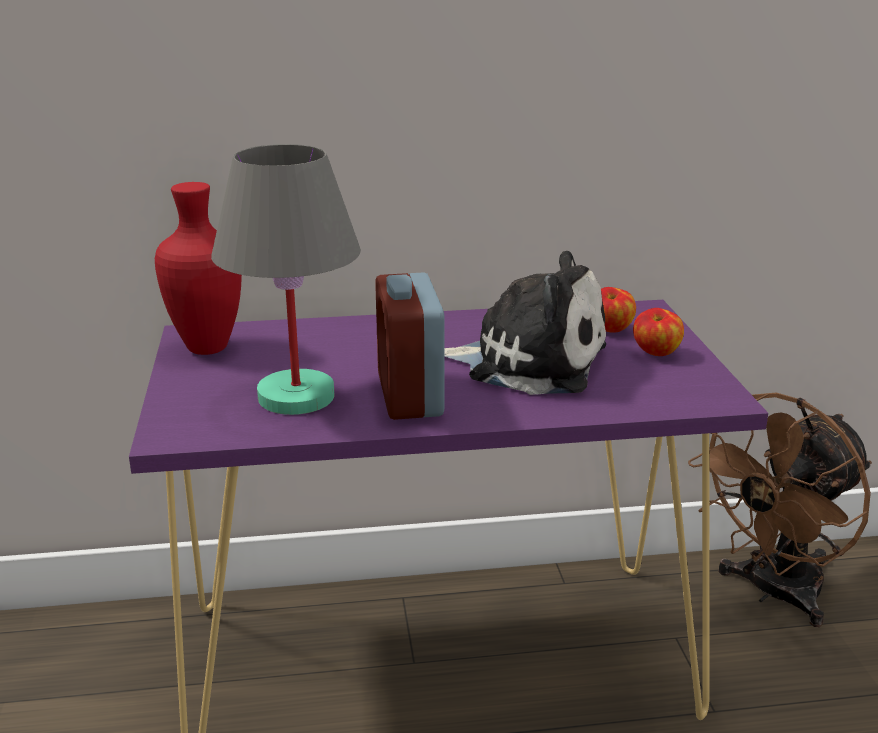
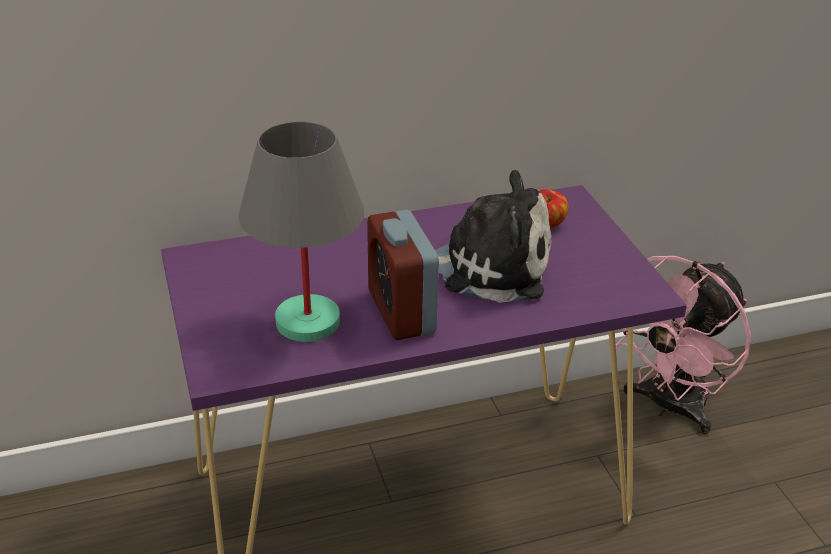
camera: 10 degrees left, 10 degrees up
(208, 349) = (212, 274): red vase -> none
(656, 353) = (588, 248): apple -> none
(773, 593) = (668, 407): brown fan -> pink fan

